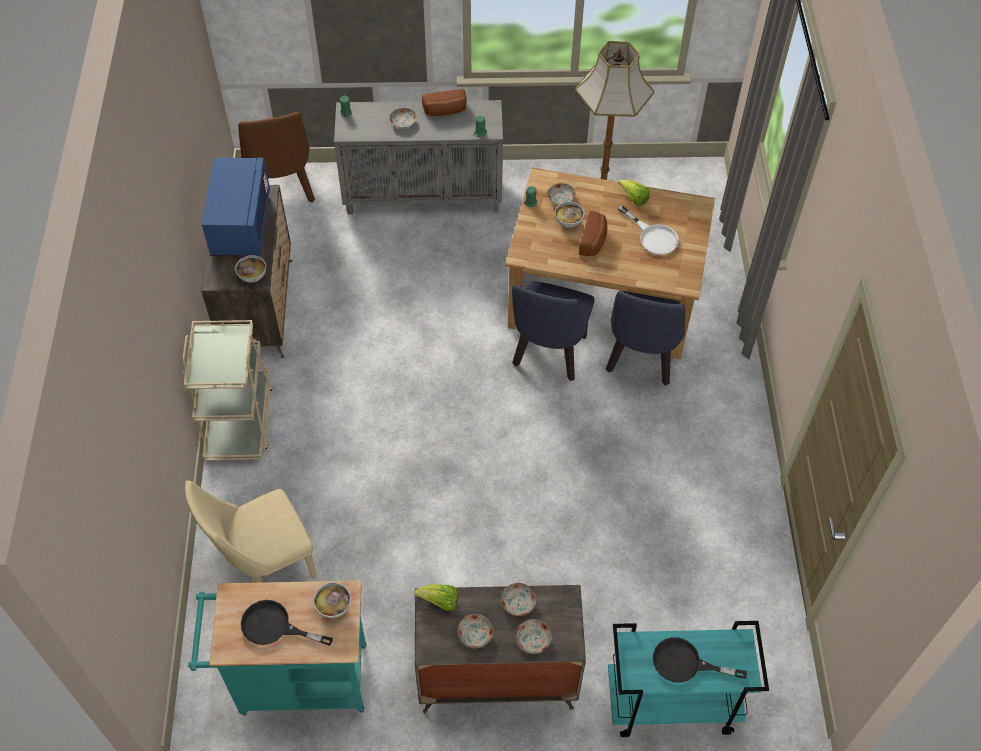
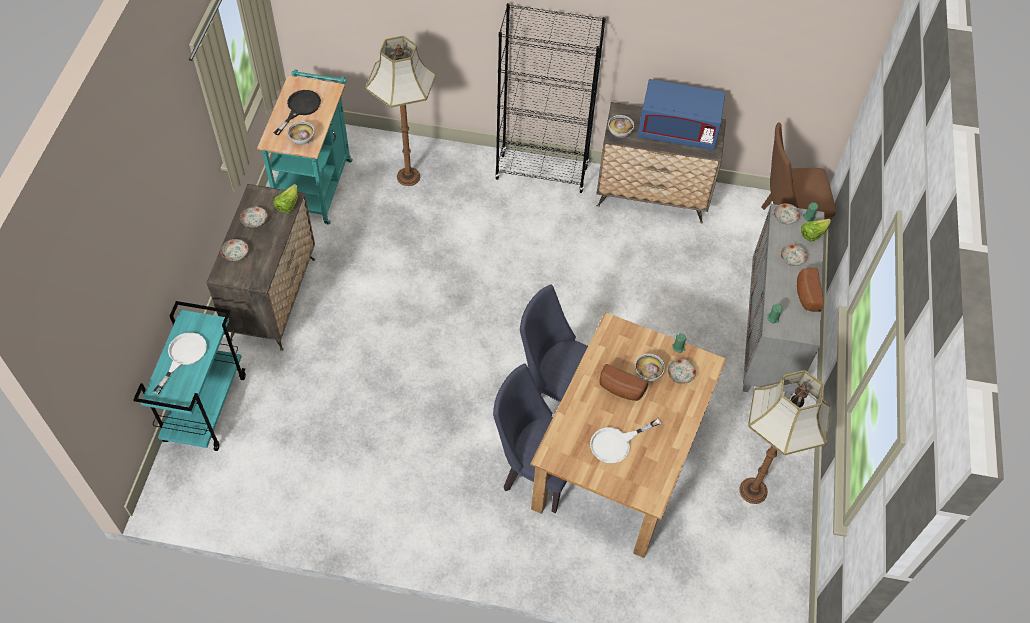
camera: 100 degrees right, 0 degrees up
(239, 420) = (542, 173): beige cart -> black bookcase
(266, 568) = (408, 176): beige chair -> floor lamp
(519, 602) = (268, 251): plate -> plate (785, 218)
(633, 199) = (670, 439): lettuce -> lettuce (813, 234)
(685, 663) = (183, 356): black frying pan -> white frying pan

